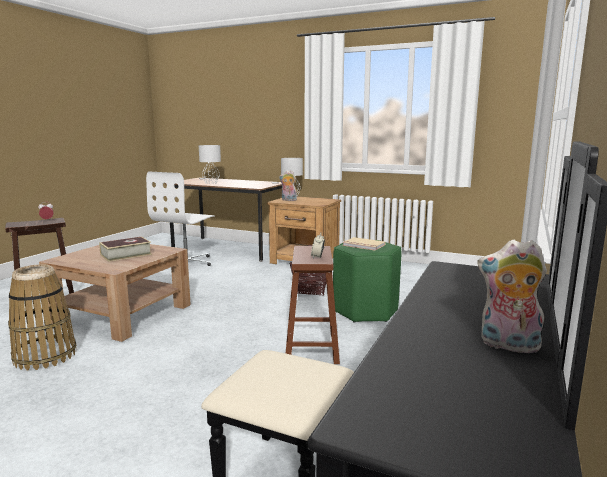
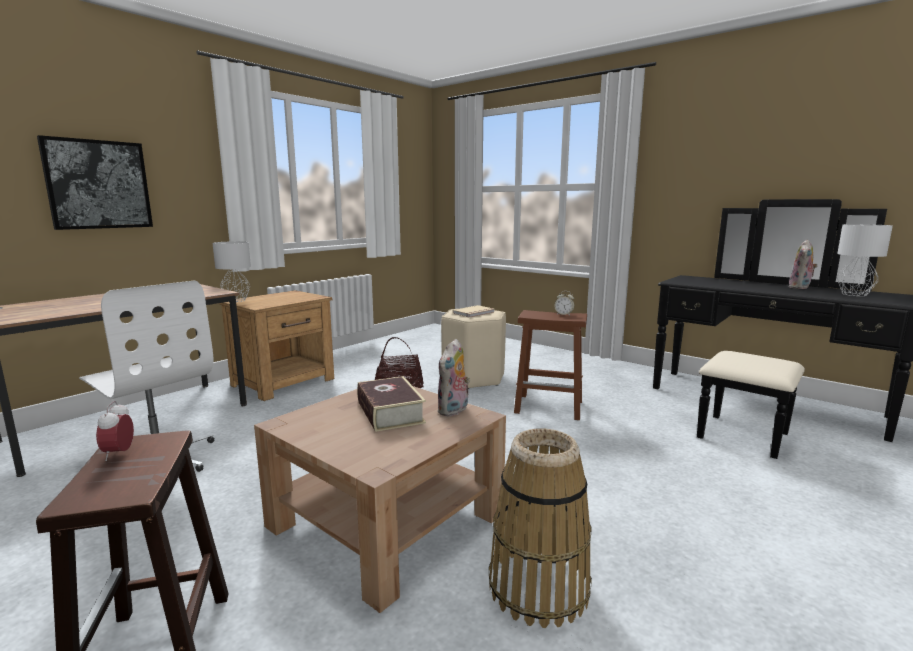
camera: 75 degrees left, 0 degrees up
(211, 183) = (98, 306): grey table lamp -> grey table lamp (854, 294)
(250, 121) = (98, 184): none -> picture
(288, 200) = (261, 303): plush toy -> plush toy (454, 411)
(365, 311) = (472, 378): green stool -> beige stool

